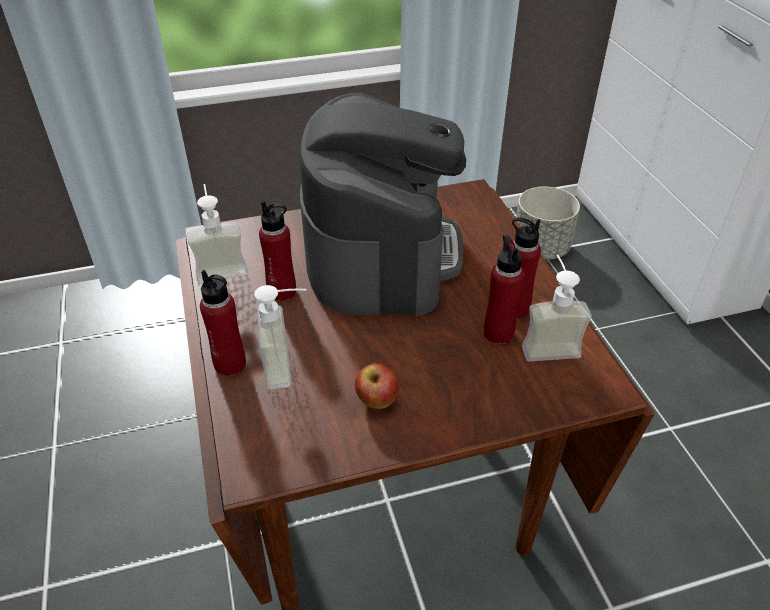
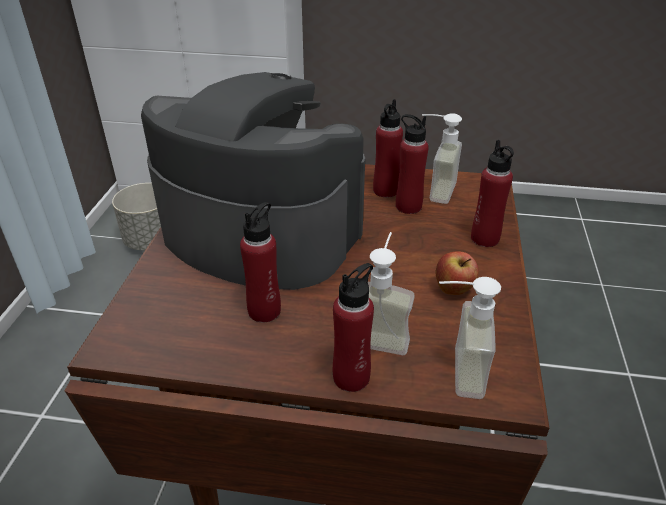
camera: 65 degrees left, 5 degrees down
(220, 267) = (181, 349): soap dispenser -> soap dispenser (454, 371)
(483, 407) = (485, 238): none -> red bottle

